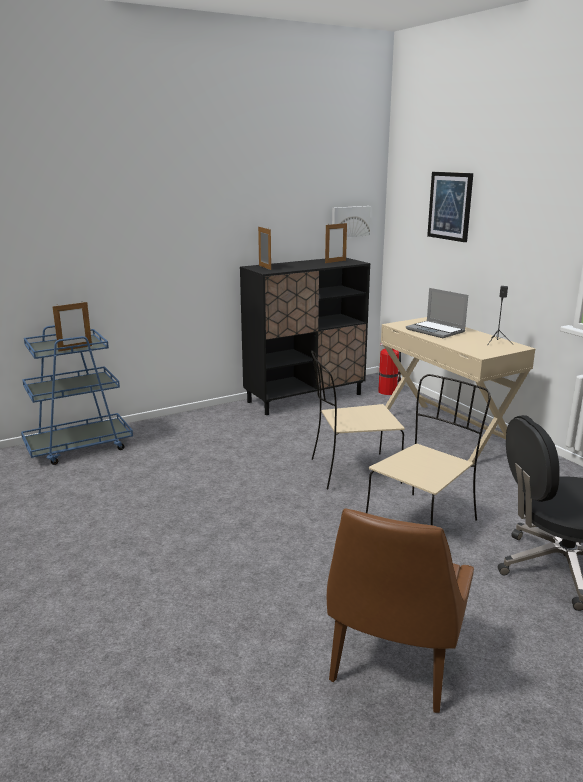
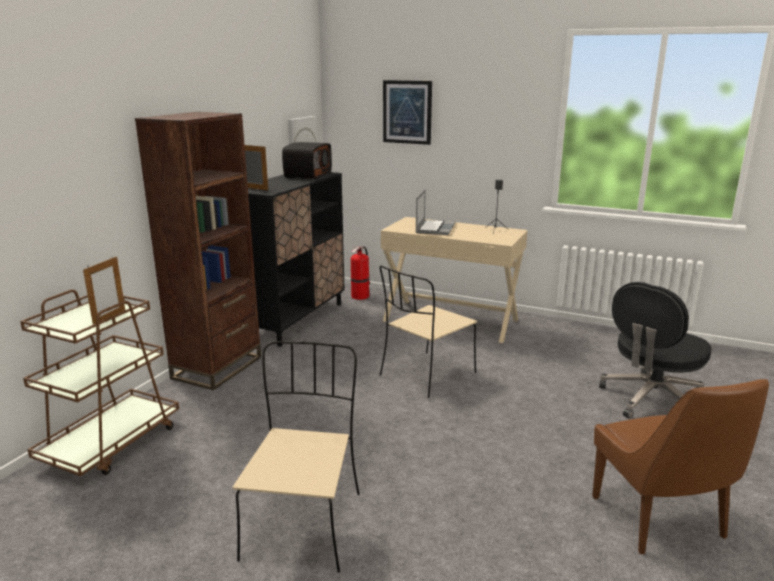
camera: 35 degrees left, 0 degrees up
(79, 447) = (111, 443): blue cart -> brown cart
(202, 418) = (217, 367): none -> brown bookcase
(335, 261) = (307, 175): picture frame -> radio
(422, 523) = (531, 399): beige chair -> beige chair (304, 523)
(436, 331) = (434, 228): laptop -> laptop turned 90 degrees counterclockwise

